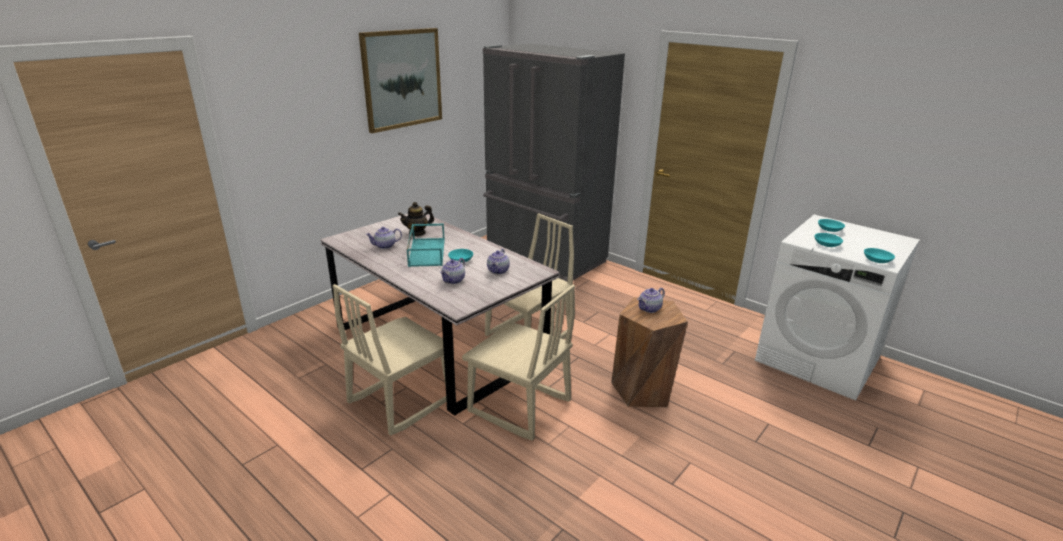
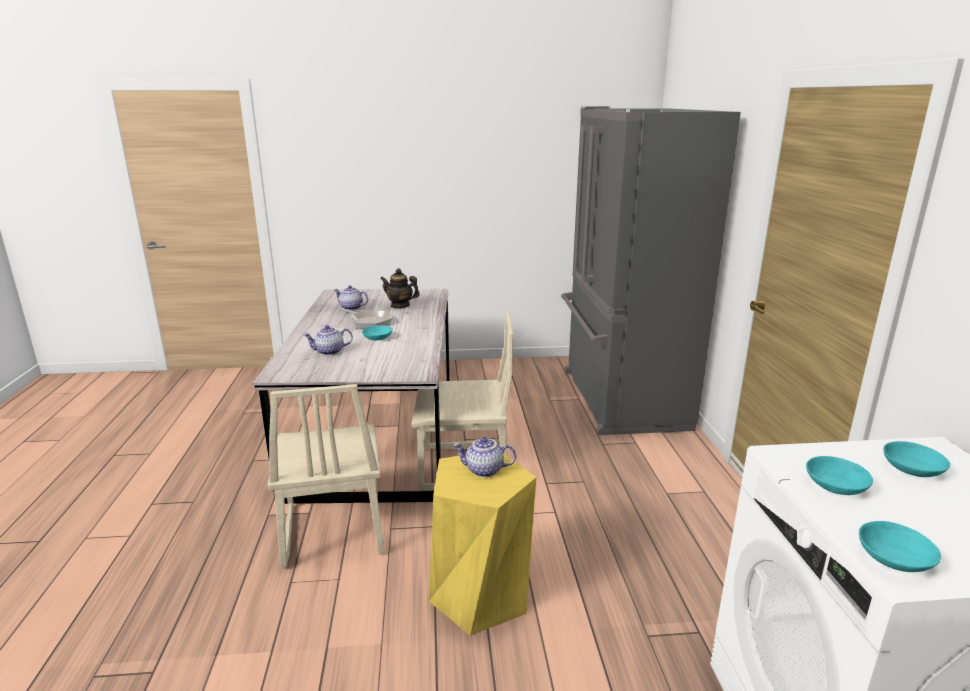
camera: 45 degrees right, 5 degrees down
(399, 401) = (264, 467): beige chair -> none
(402, 79) = (481, 141): picture -> none
(426, 252) = (368, 322): turquoise tray -> frying pan
(498, 271) = (383, 358): teapot -> none
(643, 389) = (480, 595): brown stool -> yellow stool

